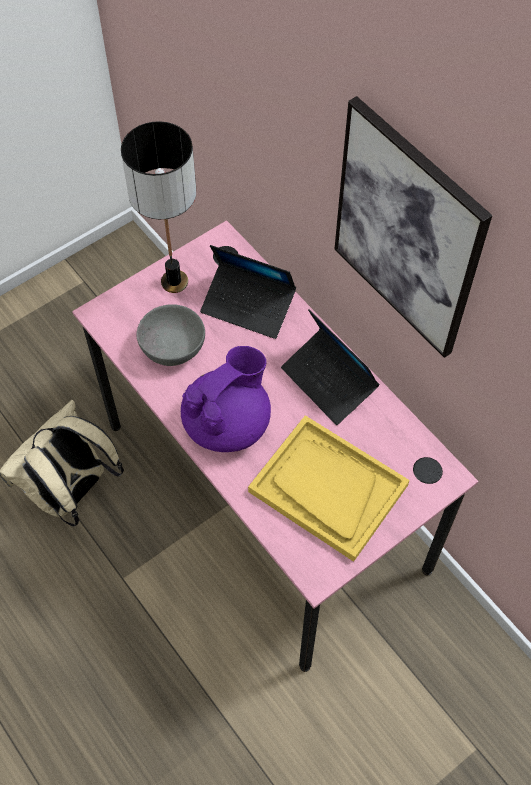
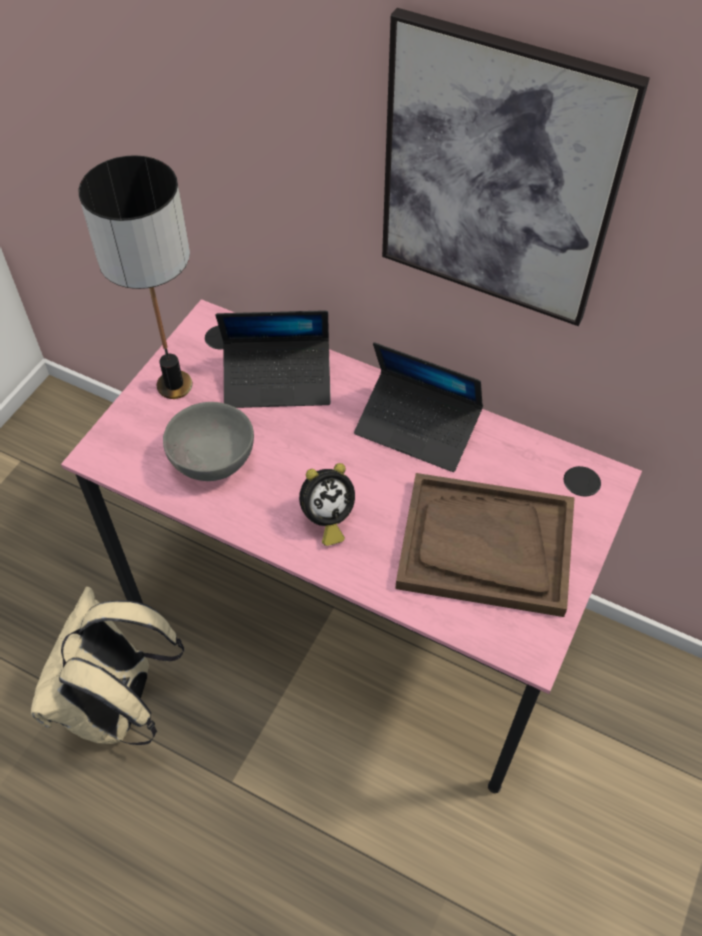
camera: 25 degrees left, 5 degrees down
(228, 423) = (326, 519): purple teapot -> alarm clock
(327, 488) = (485, 546): yellow tray -> brown tray

